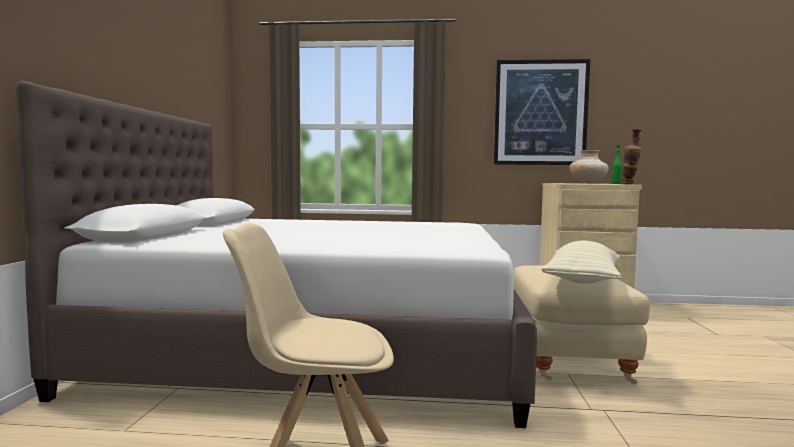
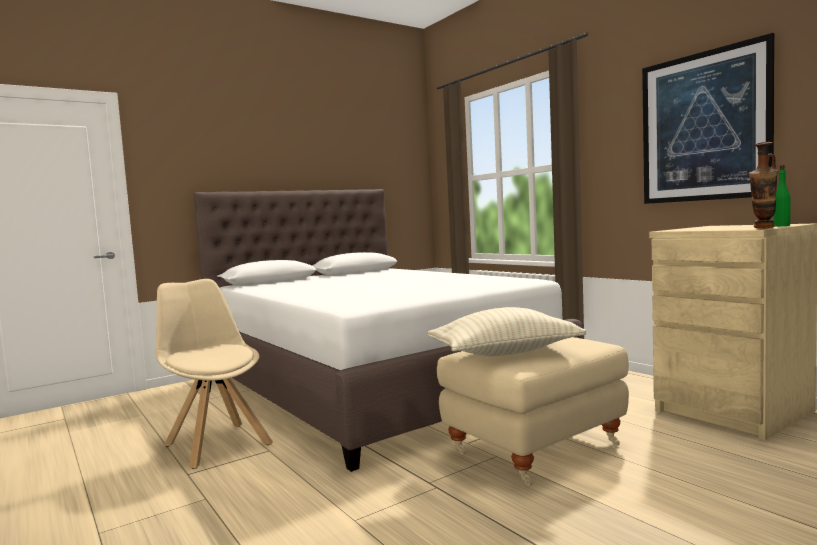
camera: 50 degrees right, 0 degrees up
(588, 183) = (716, 228): beige vase -> none

